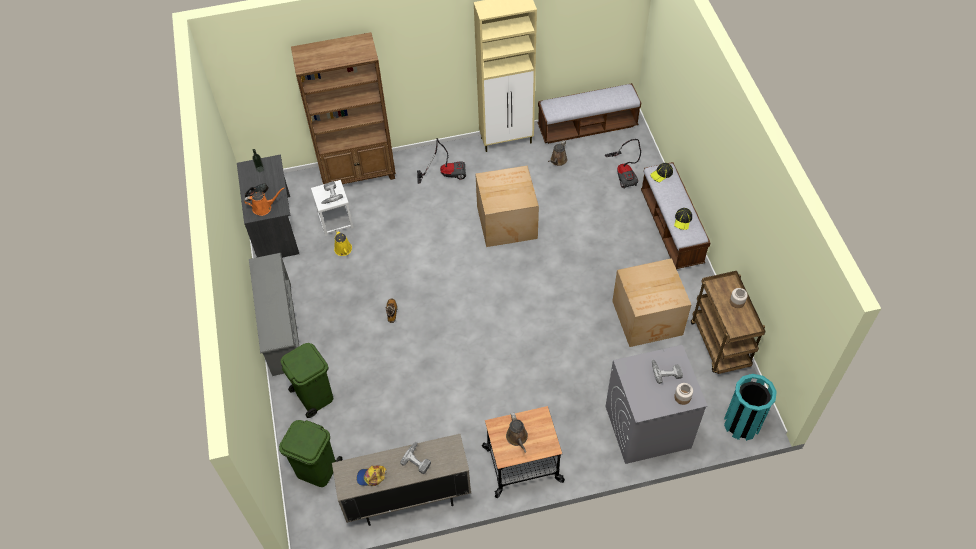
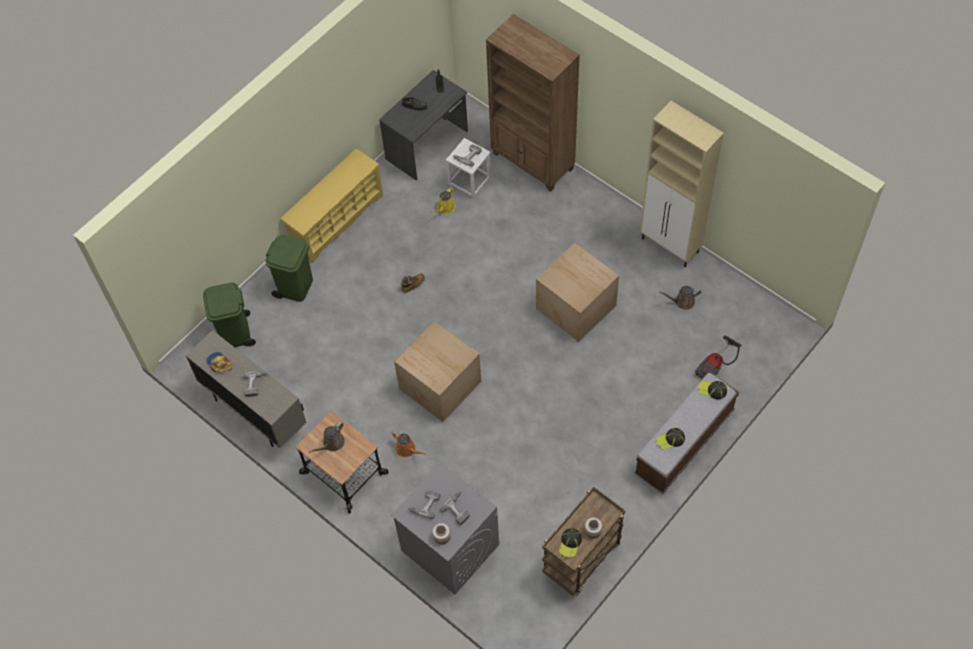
camera: 55 degrees right, 5 degrees up
(264, 207) = (404, 121): orange watering can -> orange watering can (407, 449)
(280, 329) = (336, 220): grey shoe rack -> yellow shoe rack
(446, 173) = (590, 225): vacuum cleaner -> none
(587, 126) = (747, 300): bench -> none
(644, 392) = (424, 504): none -> power drill
(648, 318) = (563, 483): cardboard box -> cardboard box (440, 386)
(737, 322) = (570, 543): none -> cap
(742, 423) = (511, 622): turquoise trash can -> none

